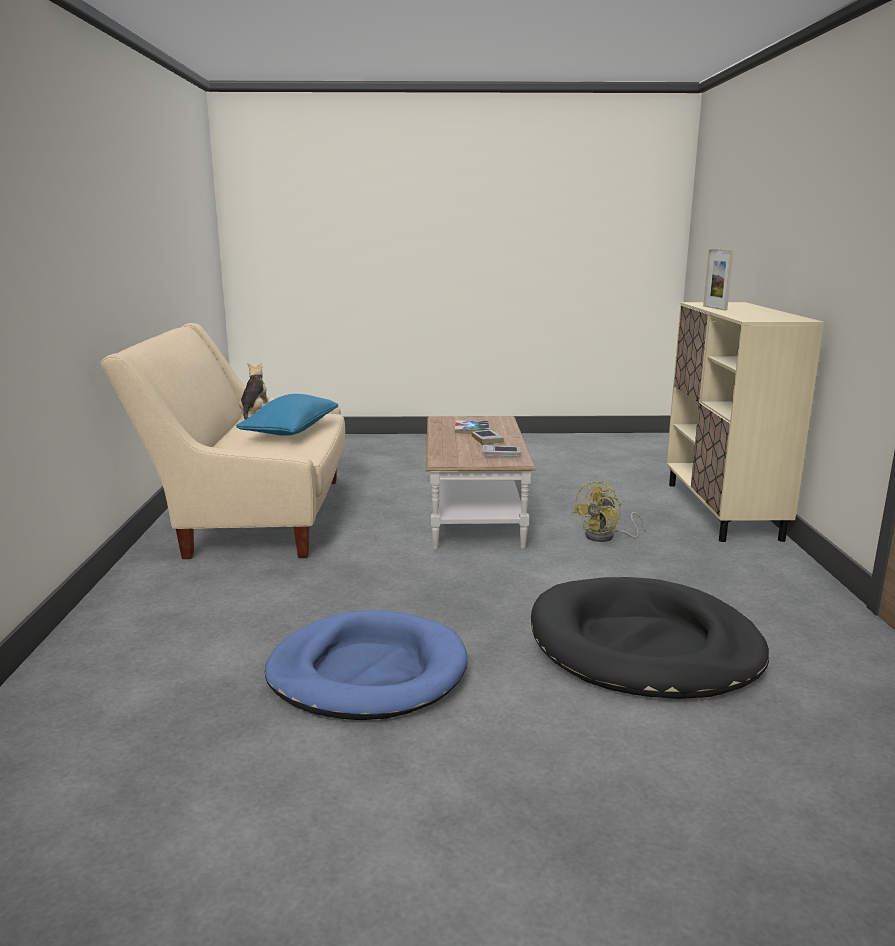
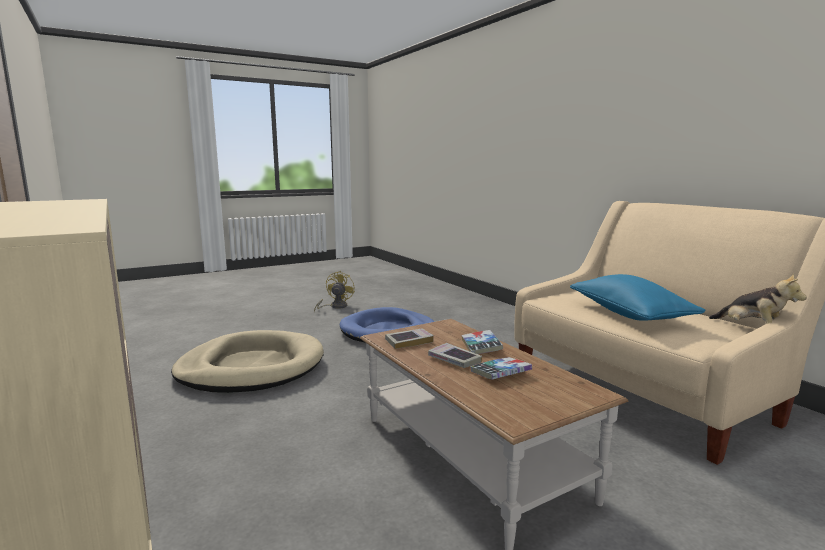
camera: 150 degrees right, 5 degrees down
(452, 443) = (481, 347): none -> book
(606, 537) = (293, 461): yellow fan -> yellow fan (335, 307)
(643, 645) = (251, 367): black dog bed -> beige dog bed
(714, 308) = (67, 214): picture frame -> none

